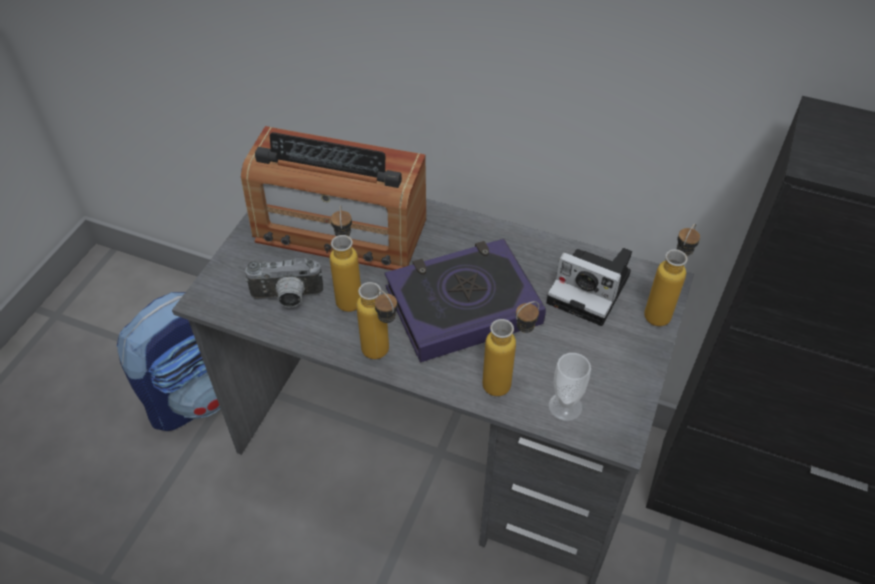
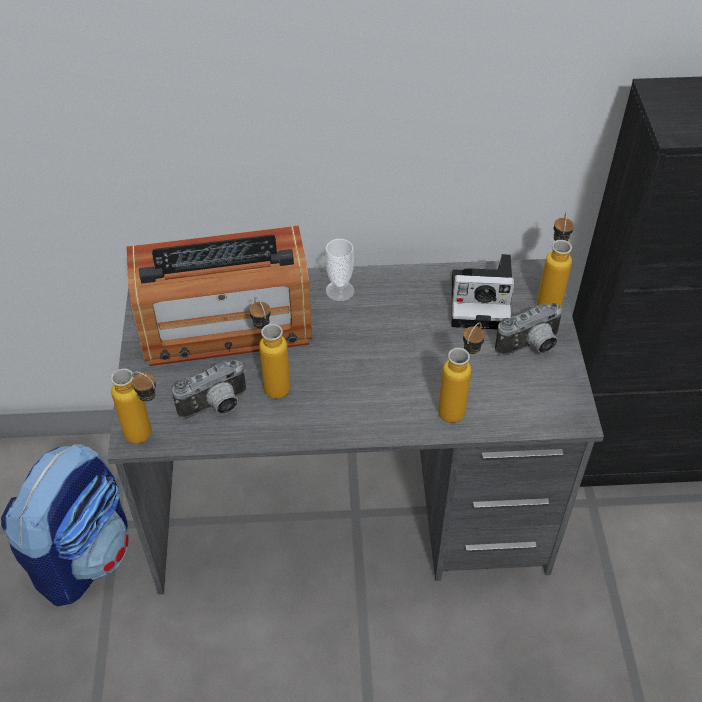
camera: 25 degrees left, 0 degrees up
(382, 357) = (337, 426): bottle -> bottle (148, 438)
(462, 305) = (381, 354): book -> none
(565, 406) = (517, 408): cup -> cup (340, 291)
(614, 351) = (531, 347): none -> camera

